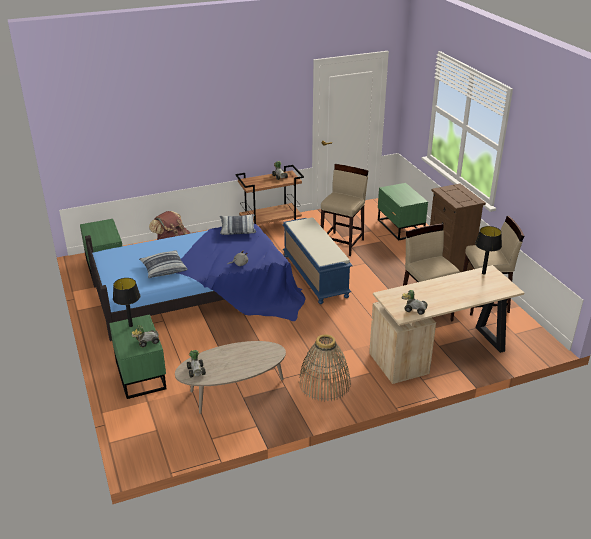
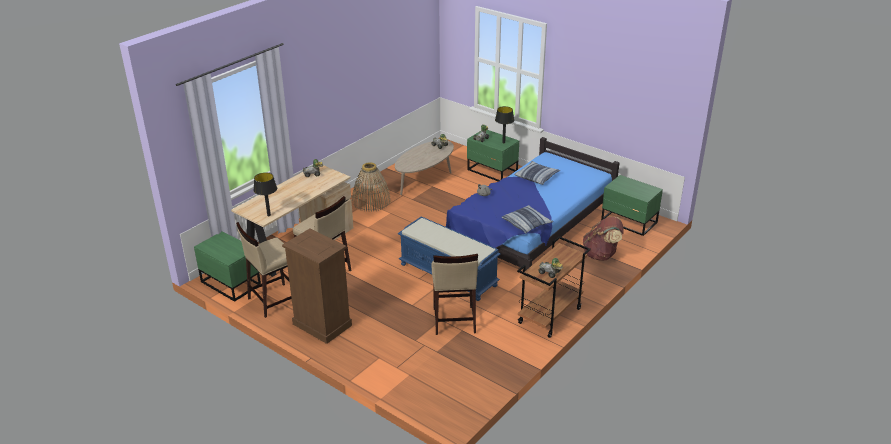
camera: 150 degrees right, 0 degrees up
(400, 228) = (407, 369): green nightstand -> green nightstand (231, 282)

